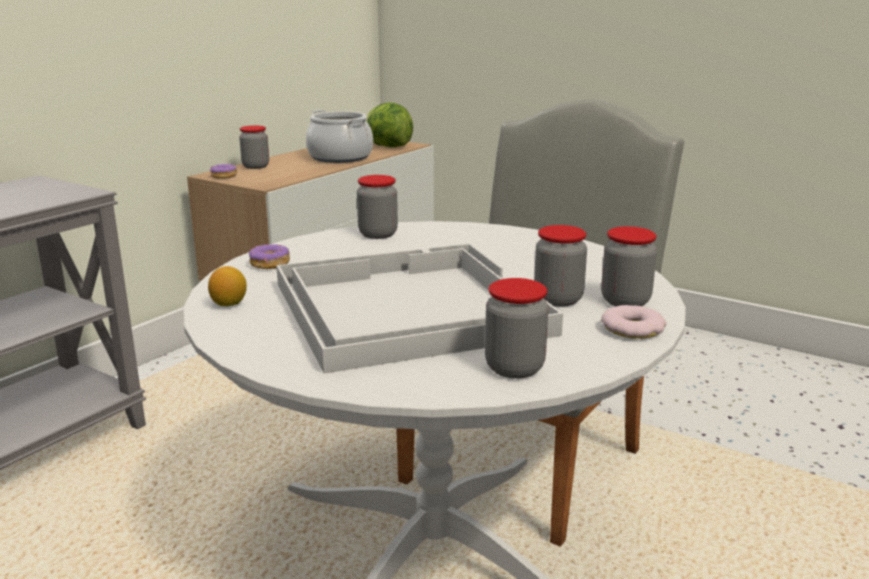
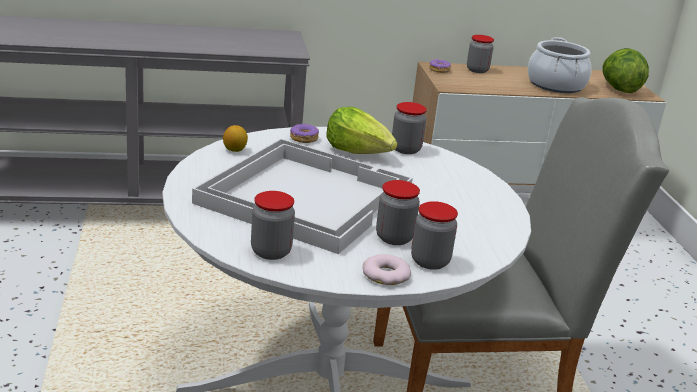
camera: 45 degrees right, 5 degrees up
(347, 252) = (358, 152): none -> lettuce

